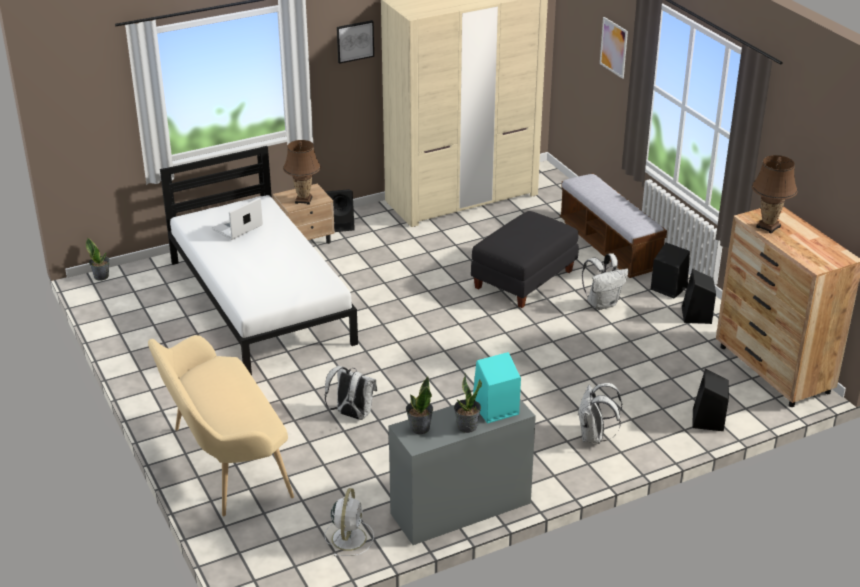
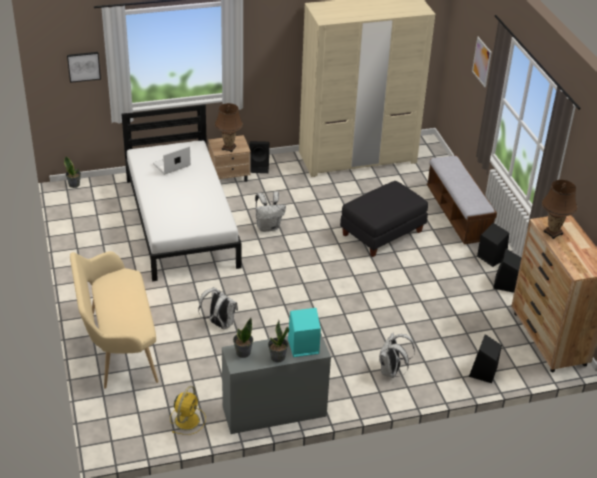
camera: 10 degrees right, 5 degrees up
(349, 537) = (187, 420): white fan -> yellow fan
(354, 41) = (282, 32): picture -> picture (83, 66)
(602, 303) = (435, 262): white backpack -> white backpack (268, 227)

